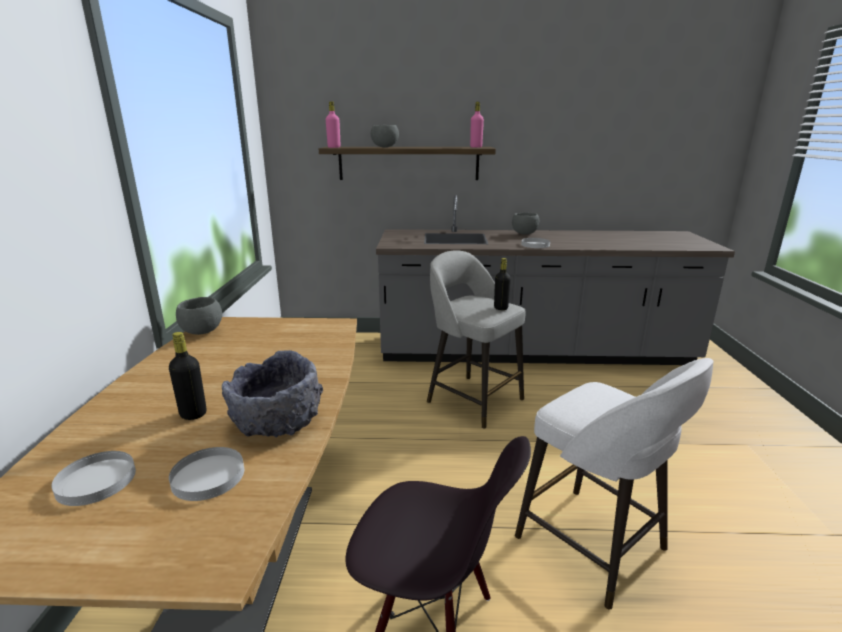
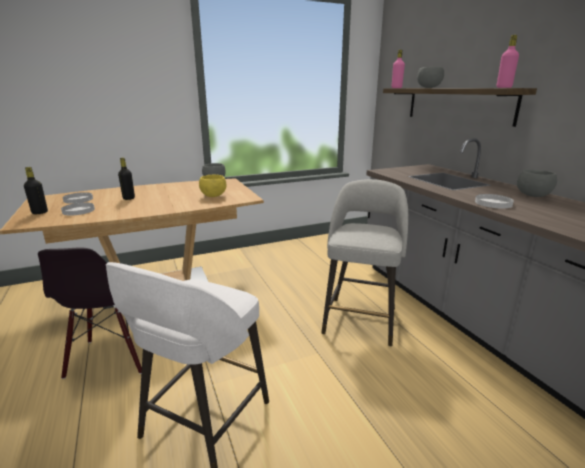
camera: 65 degrees right, 0 degrees up
(277, 421) = (124, 210): grey bowl -> none
(294, 343) = (213, 196): none -> yellow bowl
(501, 308) = (371, 240): black bottle -> black bottle (40, 212)

